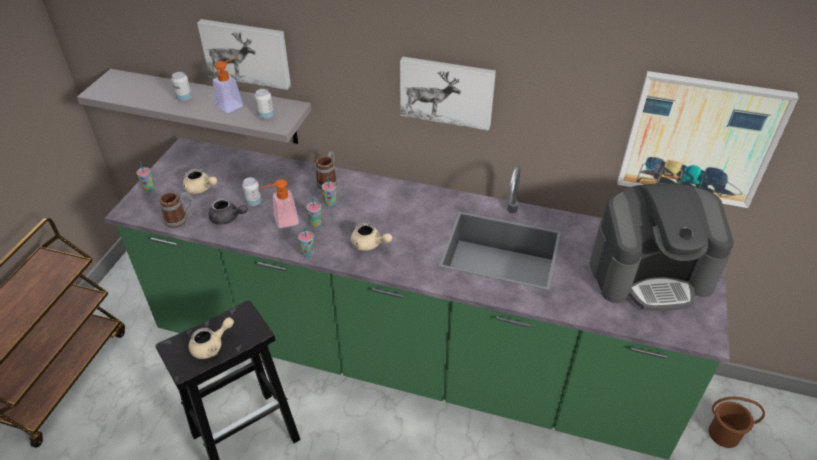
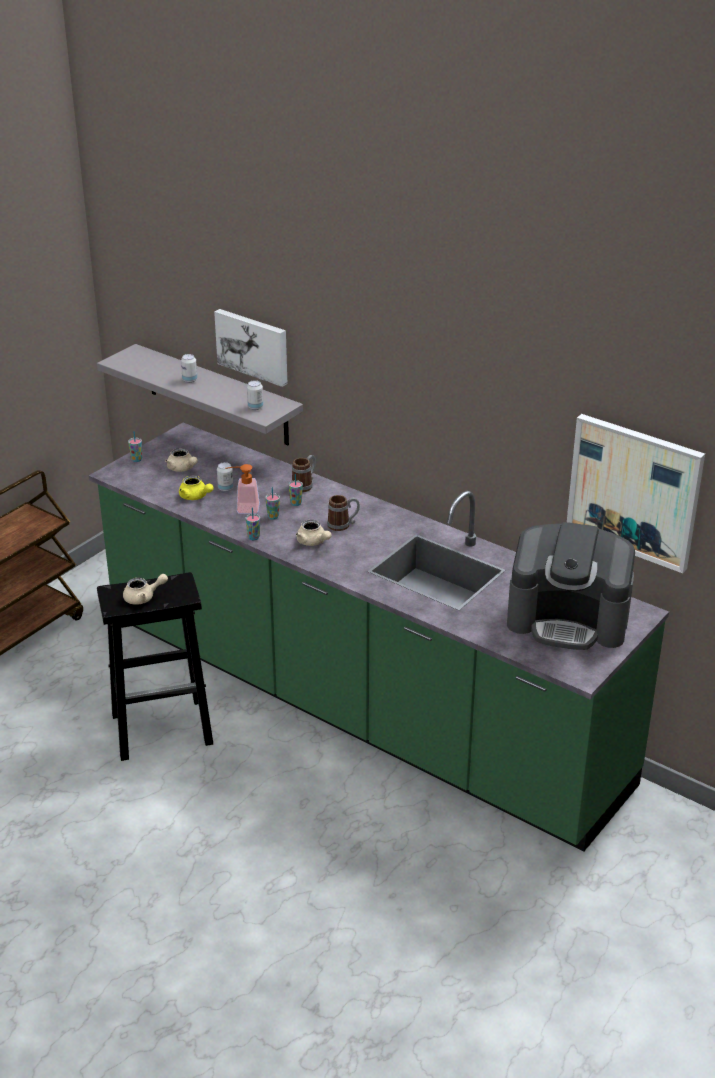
camera: 20 degrees right, 10 degrees down
(180, 219) = (154, 489): mug -> mug (343, 525)
(227, 218) = (195, 497): grey teapot -> yellow teapot
(233, 104) = (231, 393): soap dispenser -> none
(447, 91) = (419, 409): picture -> none
(723, 433) = (668, 853): brown bucket -> none

